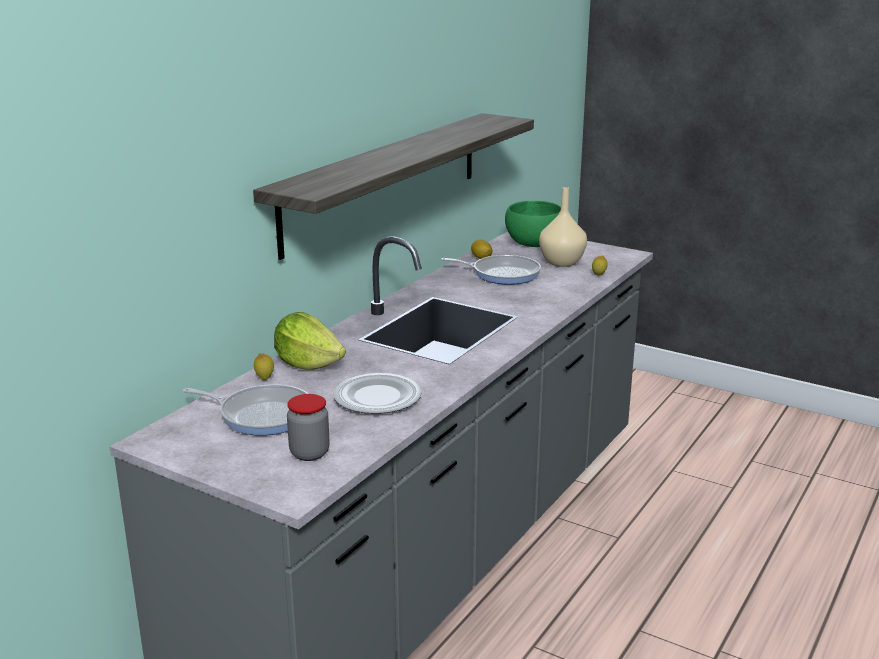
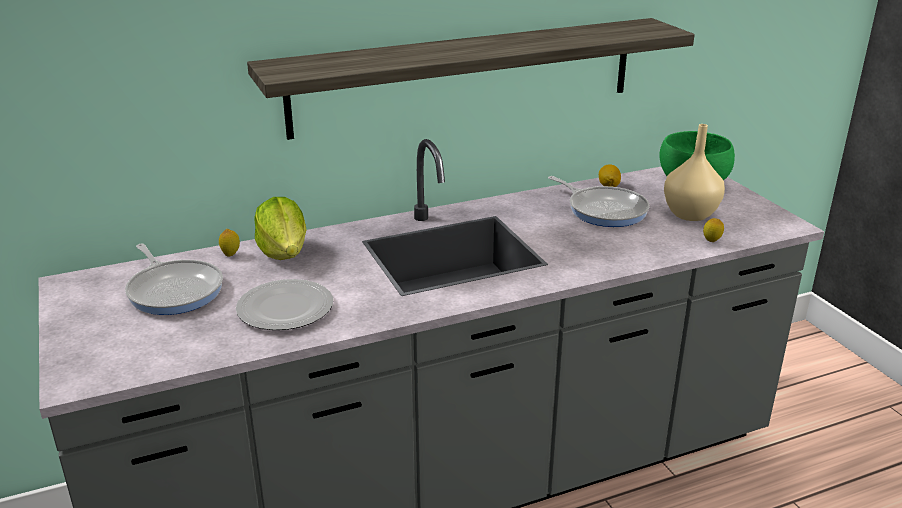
camera: 35 degrees right, 5 degrees up
(309, 453) = (148, 344): jar -> none

